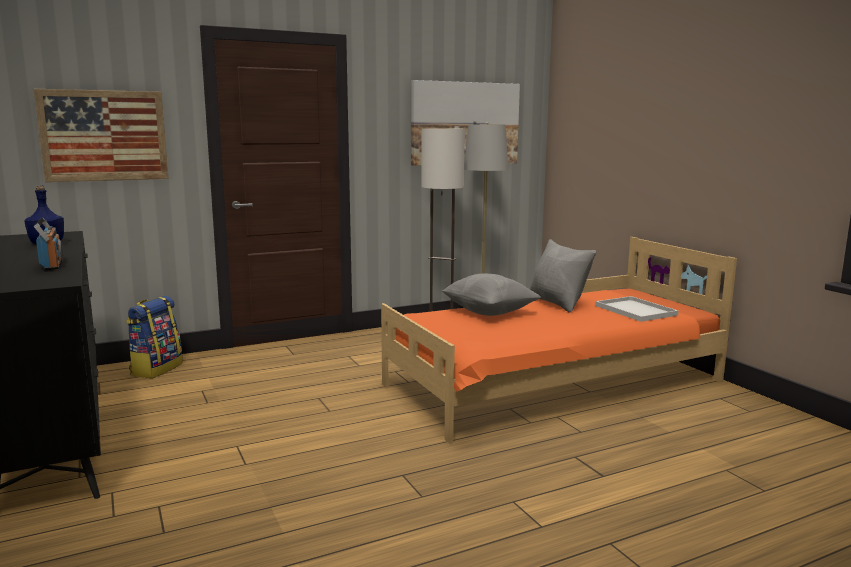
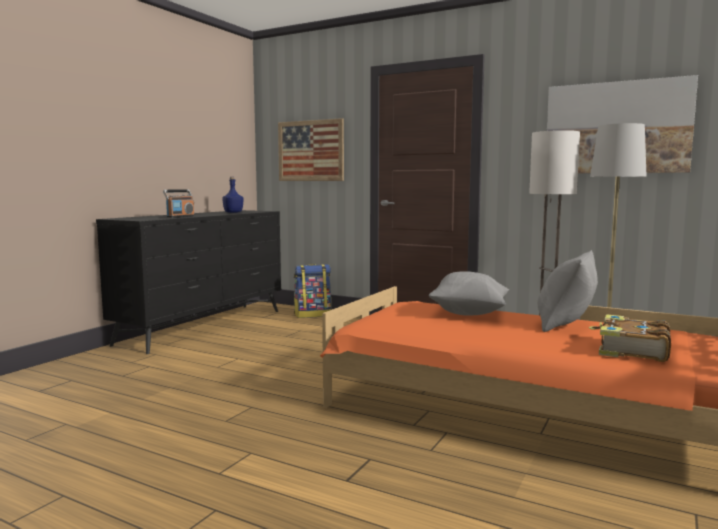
camera: 55 degrees right, 5 degrees down
(637, 310) = (631, 350): white tray -> book

